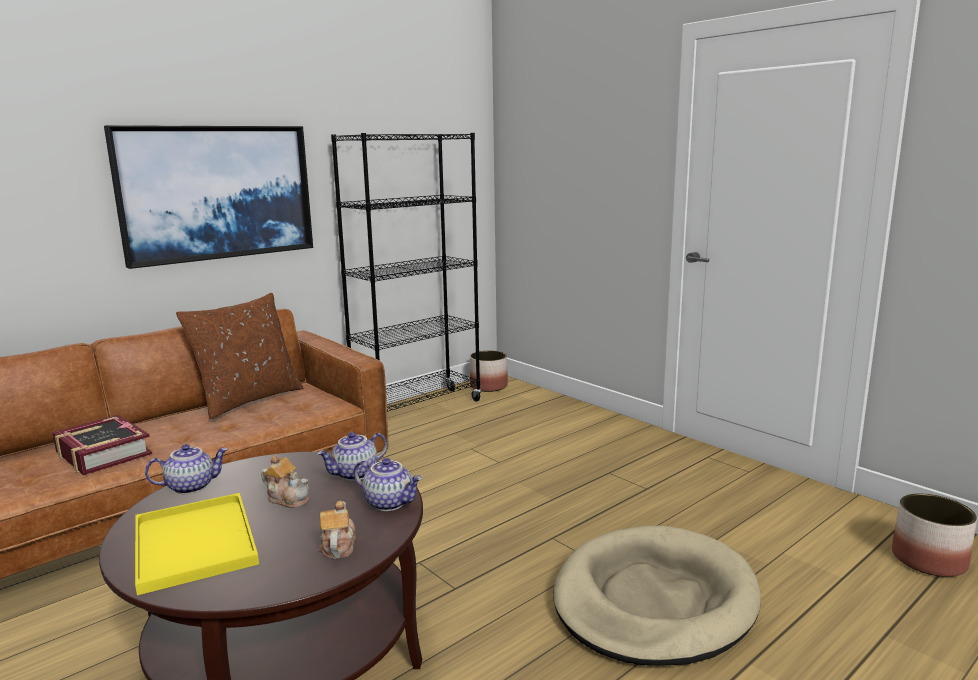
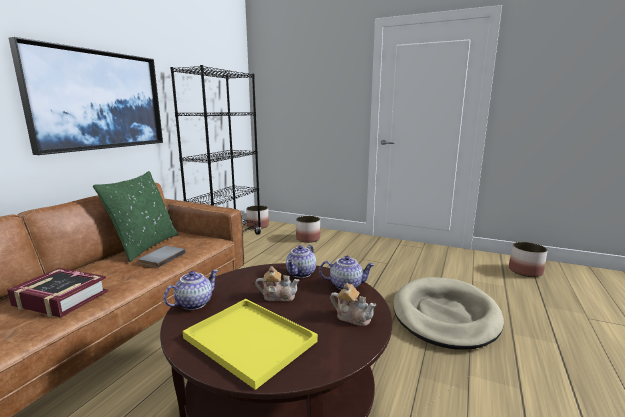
camera: 25 degrees left, 0 degrees up
(248, 400) = (144, 246): brown pillow -> green pillow
(248, 420) = (161, 258): none -> grey book
(338, 546) = (352, 317): teapot -> teapot turned 150 degrees clockwise
(549, 421) = (308, 239): none -> planter

